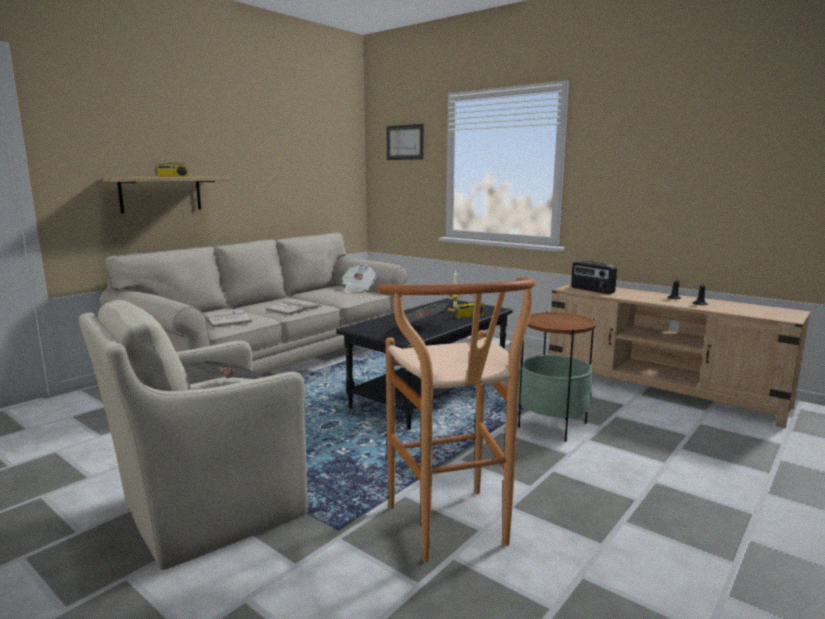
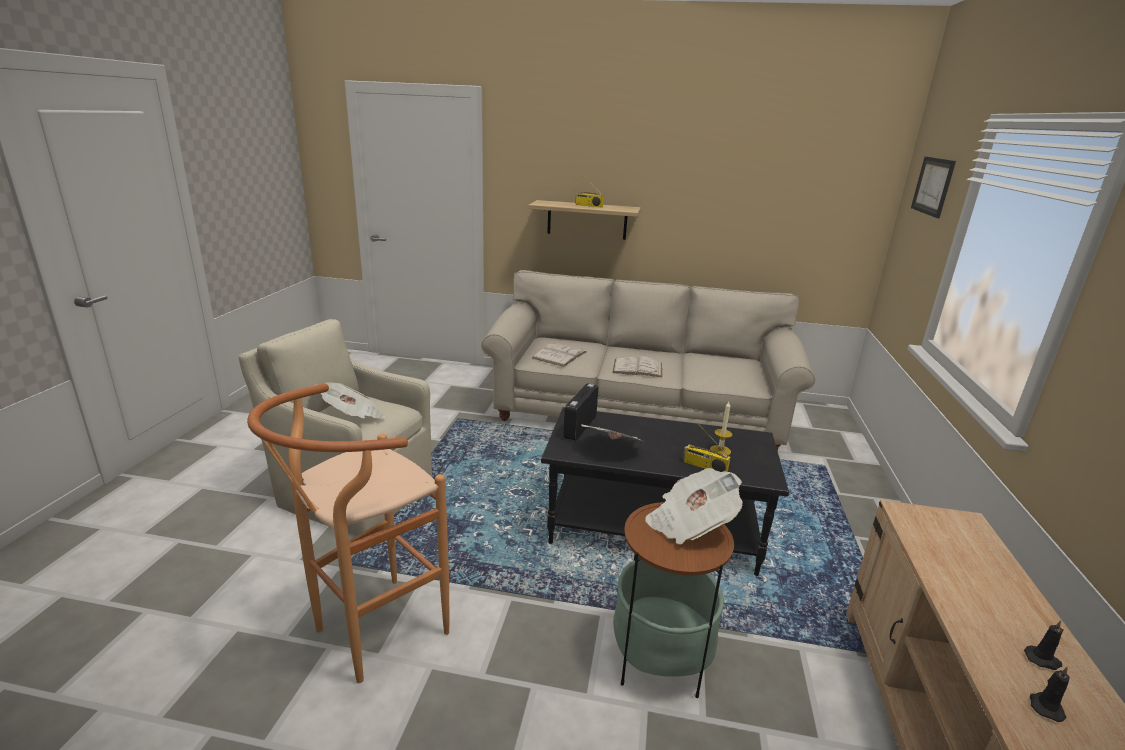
camera: 60 degrees right, 10 degrees up
(358, 289) = (751, 373): newspaper -> newspaper (690, 524)
(592, 290) = (940, 540): radio -> radio (579, 427)

